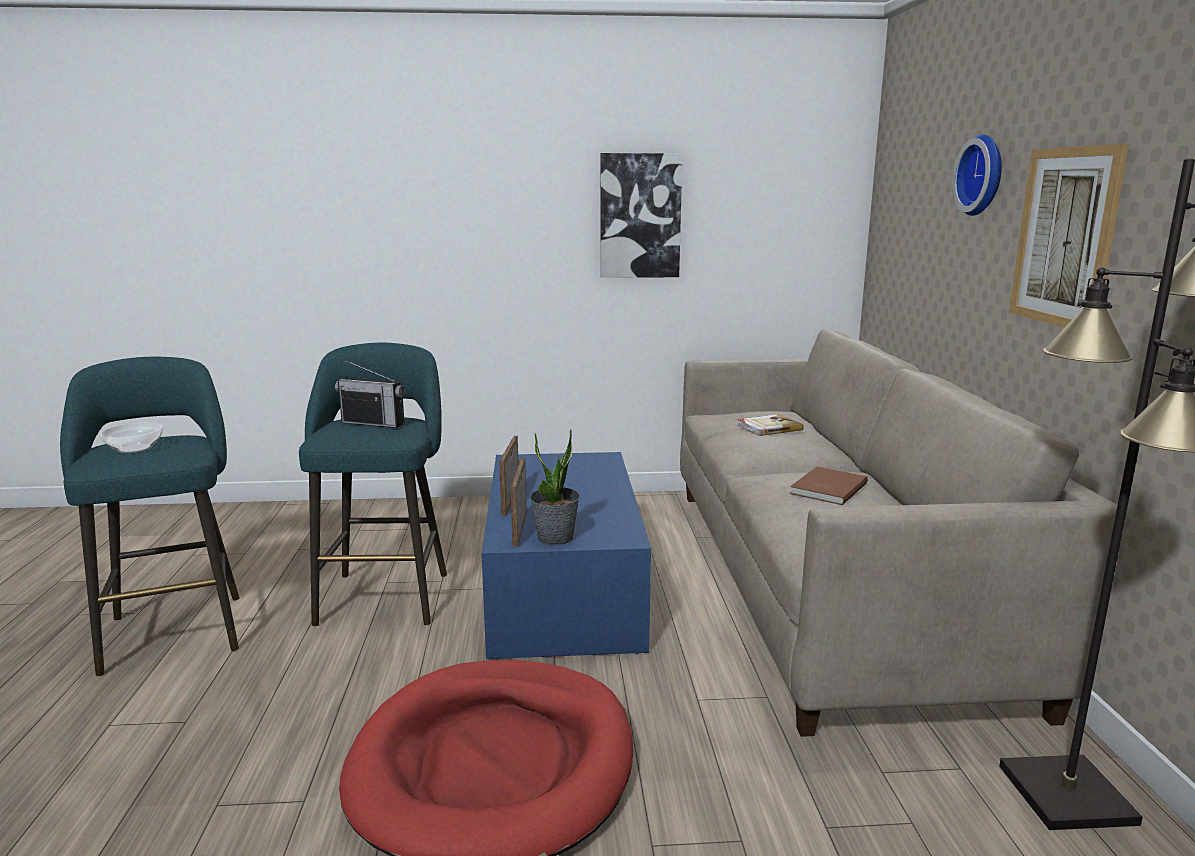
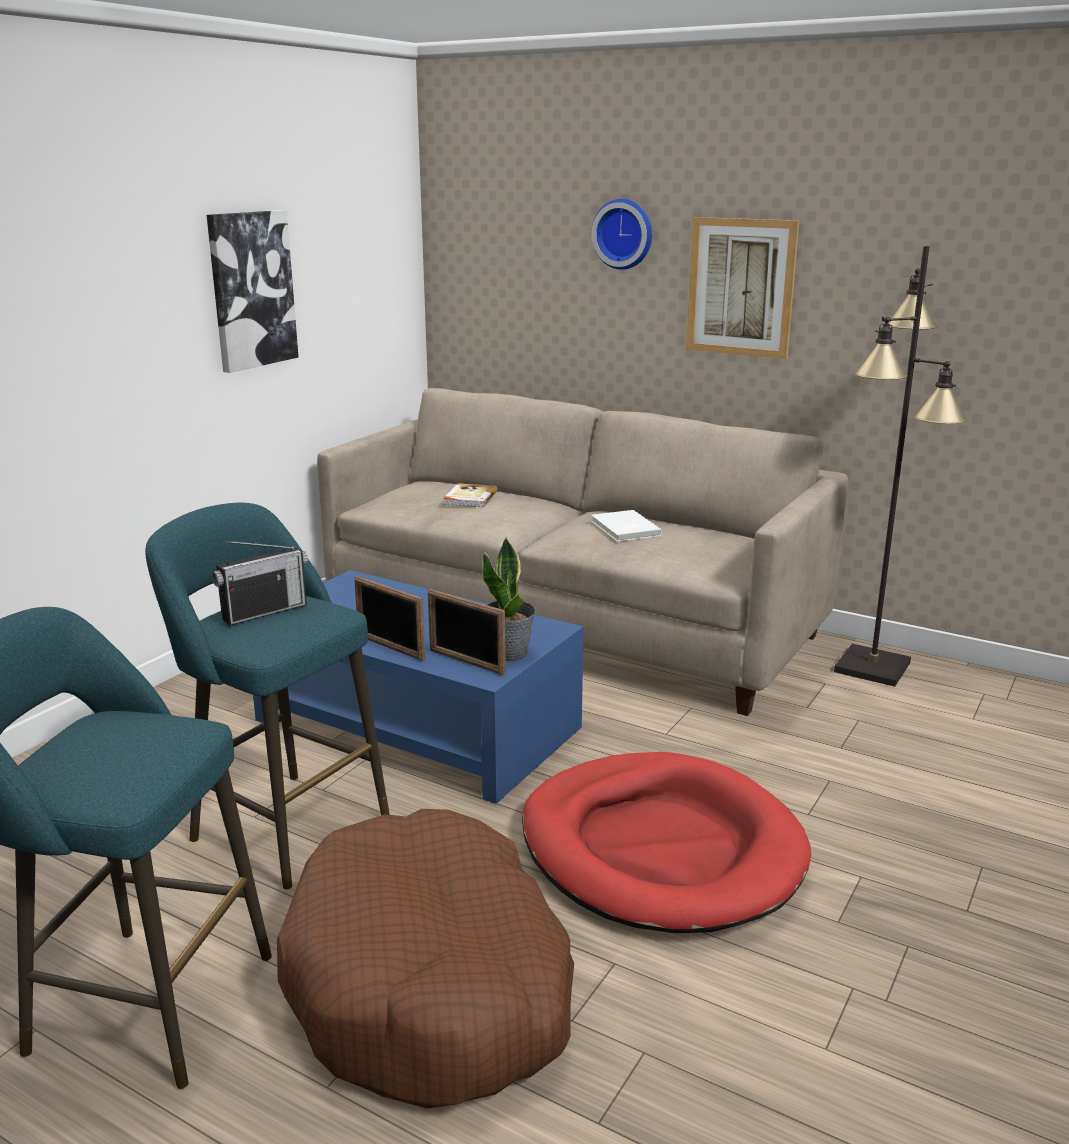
camera: 55 degrees left, 5 degrees up
(135, 448) = (106, 754): bowl -> none
(233, 722) = (431, 984): none -> brown dog bed
(826, 488) = (624, 529): brown book -> white book

